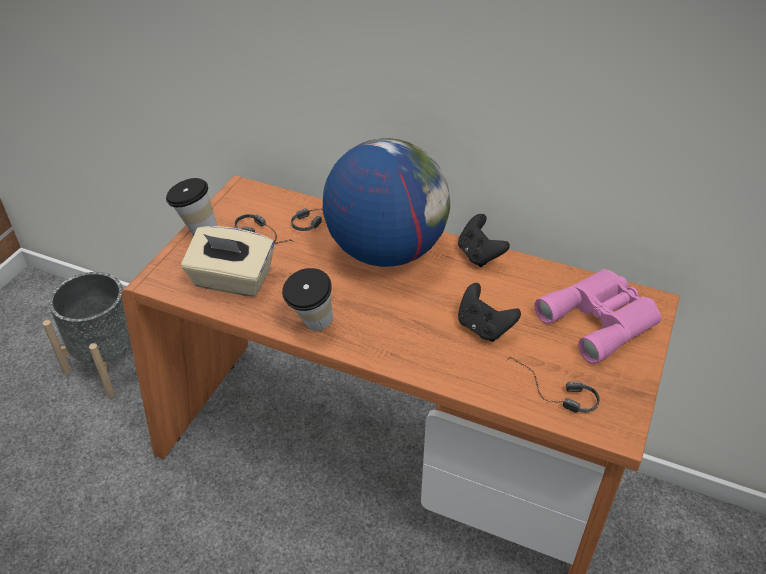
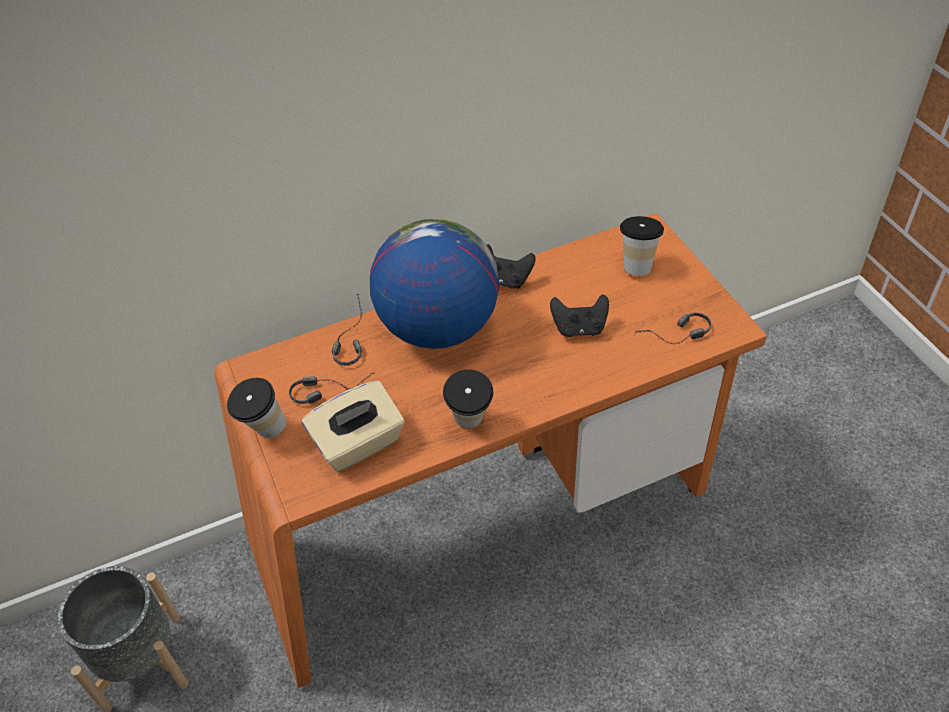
camera: 45 degrees left, 5 degrees up
(601, 319) = (637, 265): pink binoculars -> cup

